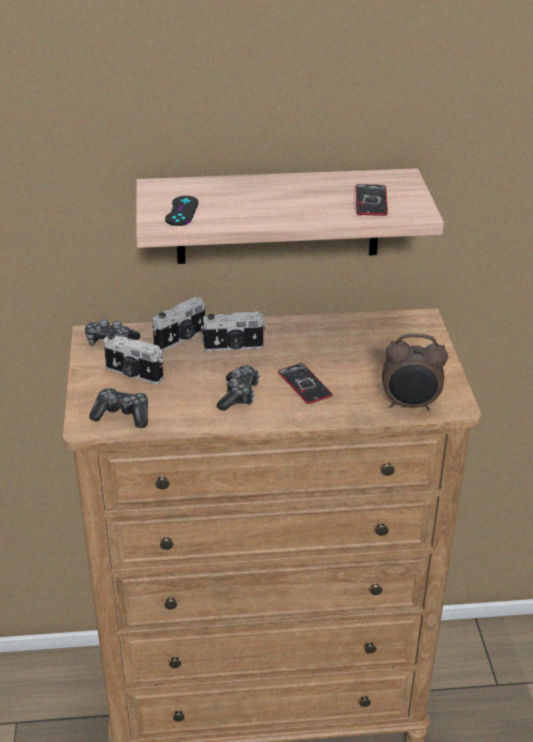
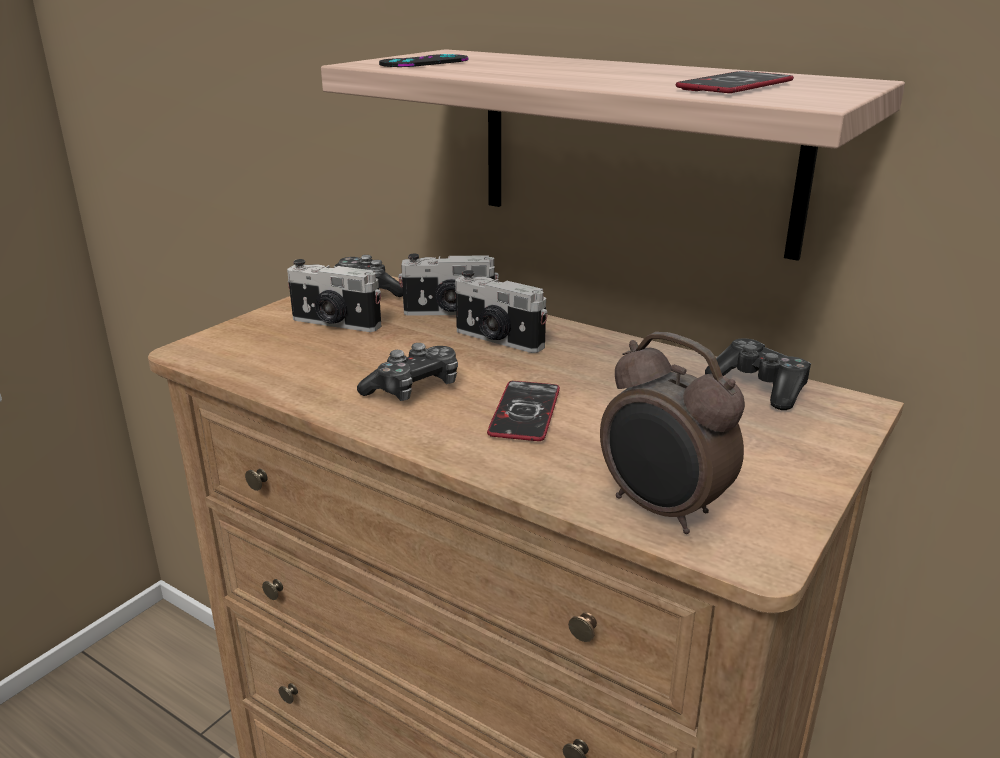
camera: 40 degrees right, 10 degrees down
(122, 415) = (248, 354): game controller -> game controller (760, 387)
(133, 374) = (335, 324): camera -> camera turned 45 degrees counterclockwise

